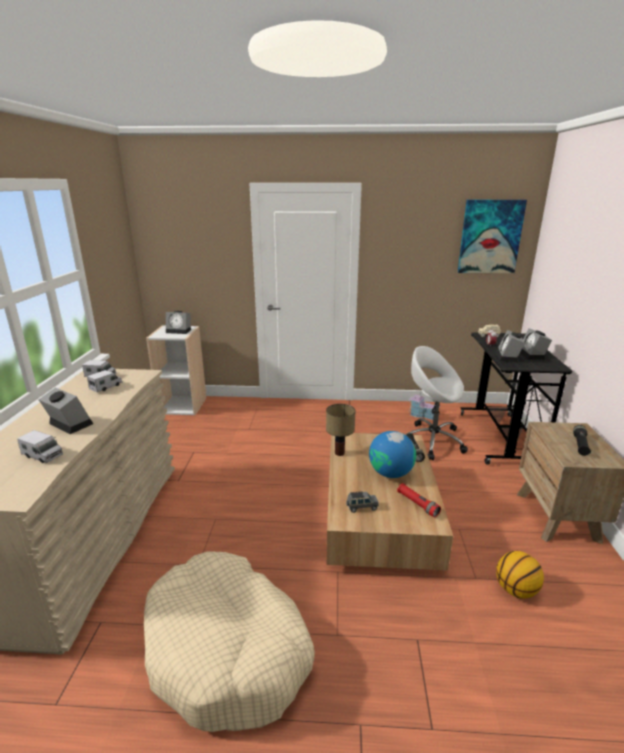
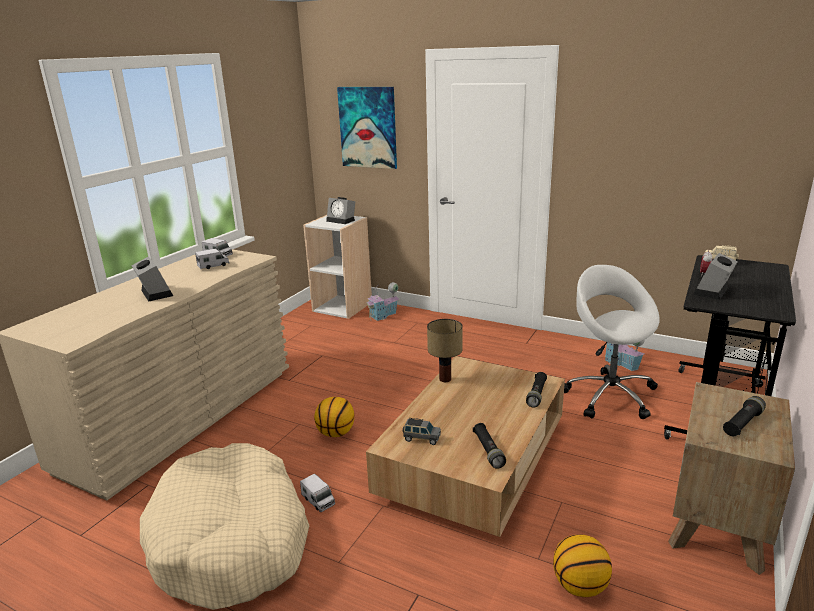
camera: 25 degrees right, 0 degrees up
(42, 455) = (114, 315): toy truck -> toy truck (318, 500)
(224, 407) = (383, 315): none -> toy house
(254, 519) = (336, 433): none -> basketball
(390, 473) = (486, 412): globe -> none
(417, 504) = (488, 451): red flashlight -> black flashlight
(490, 237) = (743, 118): picture -> picture (368, 127)
(532, 355) = (756, 293): alarm clock -> none

